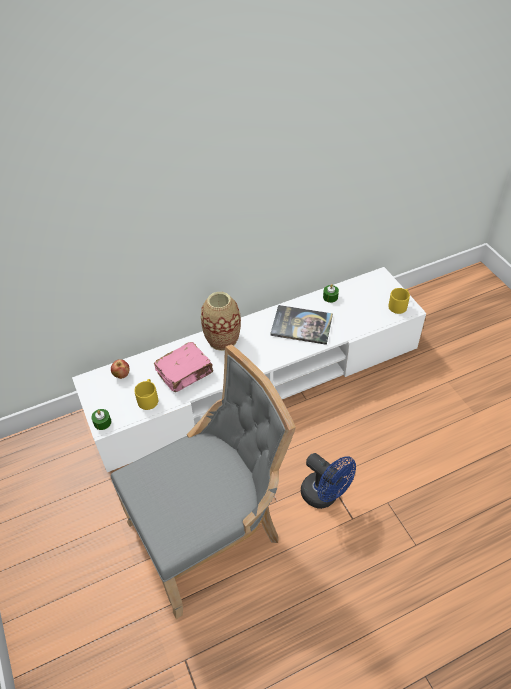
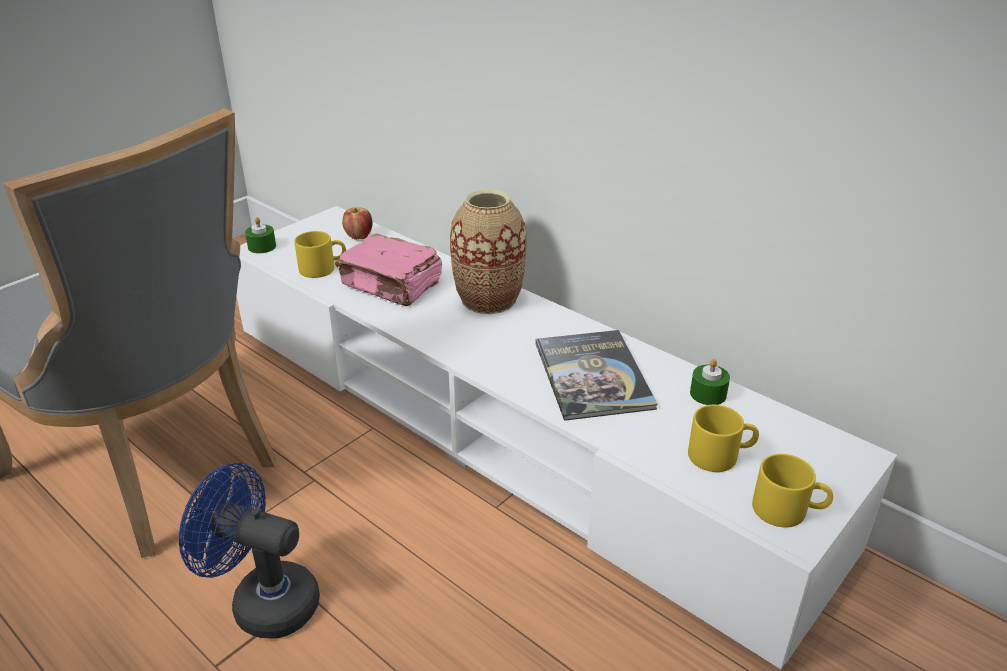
camera: 65 degrees right, 15 degrees down
(324, 496) = (264, 601): blue fan -> blue fan turned 90 degrees clockwise
(365, 309) = (720, 455): none -> yellow mug

